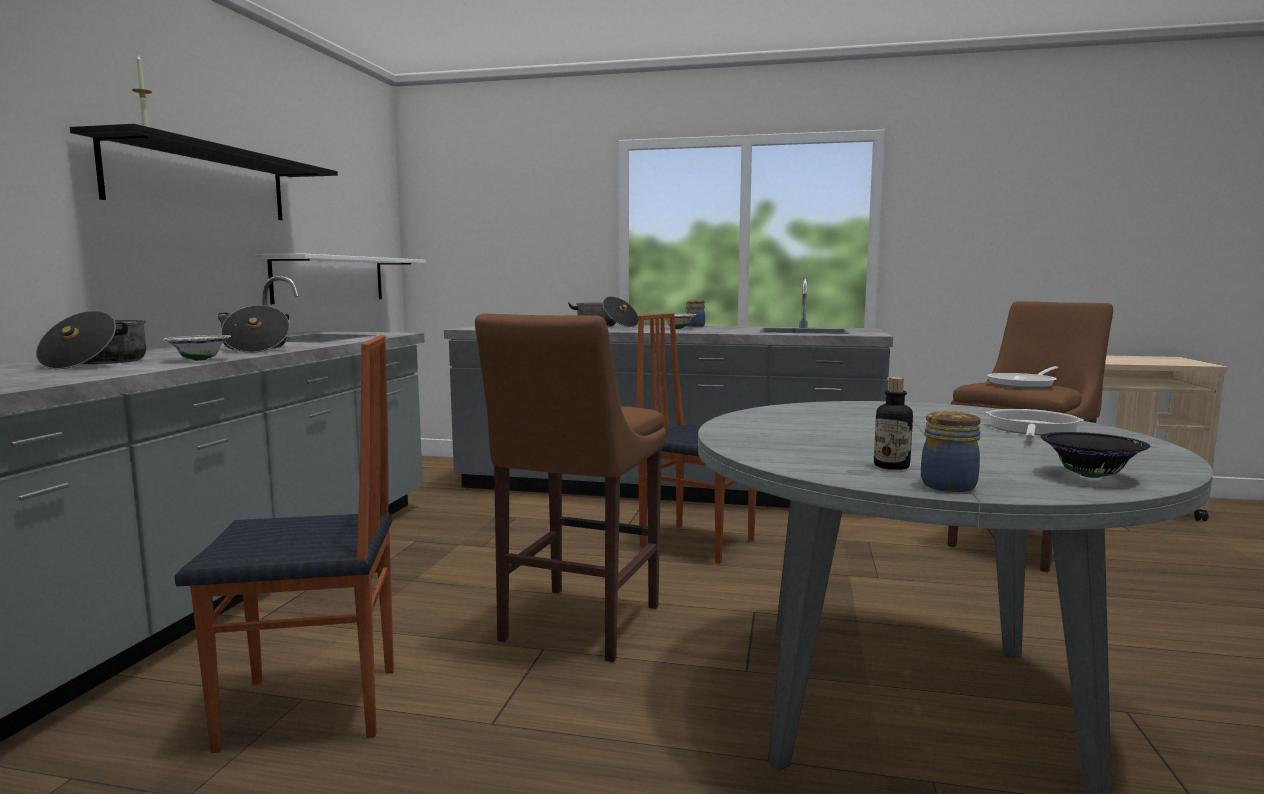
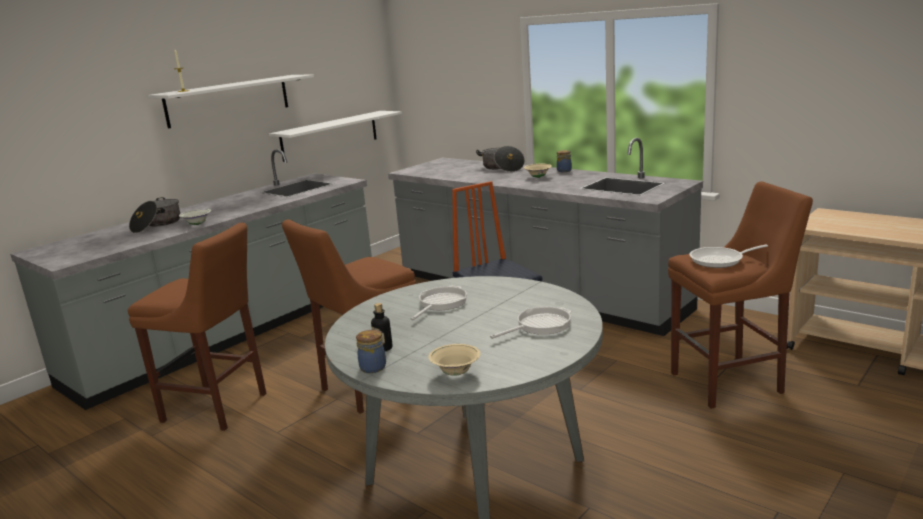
camera: 30 degrees right, 10 degrees up
(201, 182) = (228, 100): black shelf -> white shelf
(255, 348) = (242, 207): cooking pot -> none
(312, 709) = (218, 408): chair -> brown stool
(828, 423) = (441, 303): none -> frying pan
(1090, 476) = (455, 373): black bowl -> beige bowl

